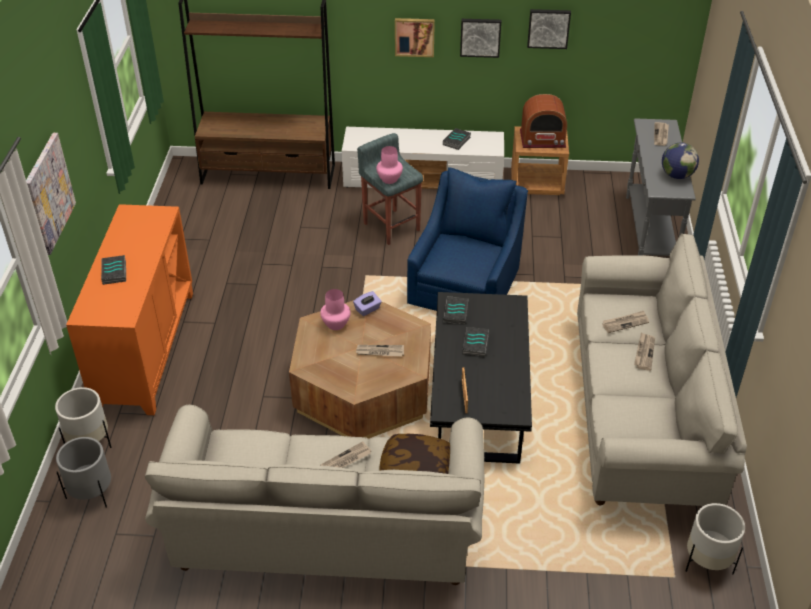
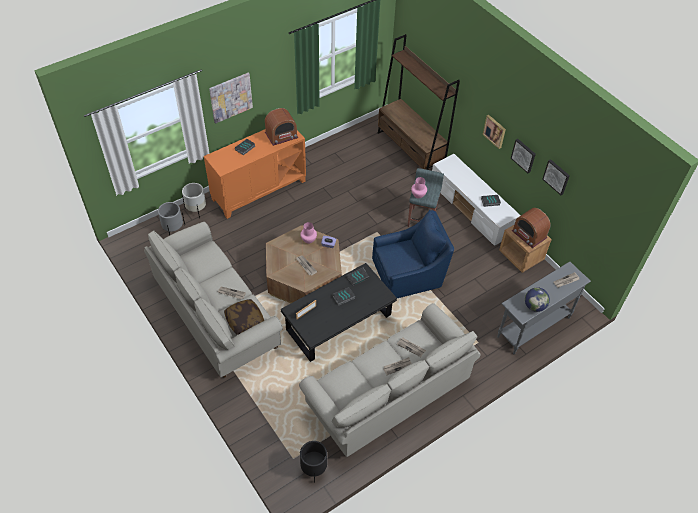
camera: 50 degrees right, 10 degrees up
(142, 225) = (281, 135): none -> radio
(707, 561) = (314, 468): white planter -> black planter

